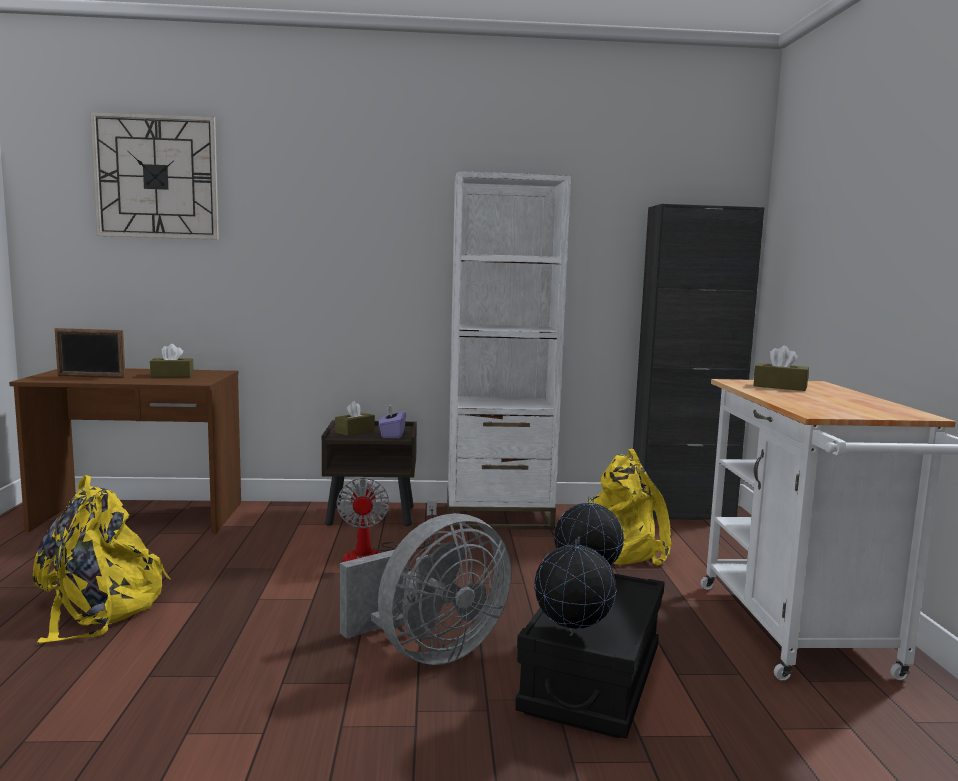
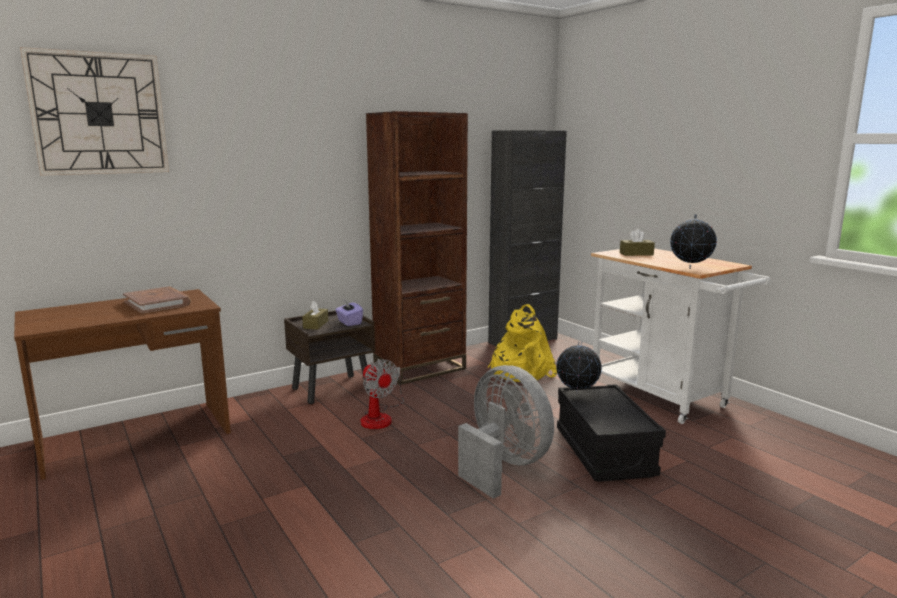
camera: 30 degrees left, 5 degrees up
(91, 376) = (84, 317): picture frame -> none
(99, 607) = (231, 513): yellow backpack -> none
(172, 375) = (157, 303): brown tissue box -> brown book
(430, 651) = (503, 466): grey fan -> grey fan turned 60 degrees counterclockwise
(498, 516) = (420, 368): white bookcase -> brown bookcase
(572, 635) = (618, 426): globe -> globe (690, 268)

